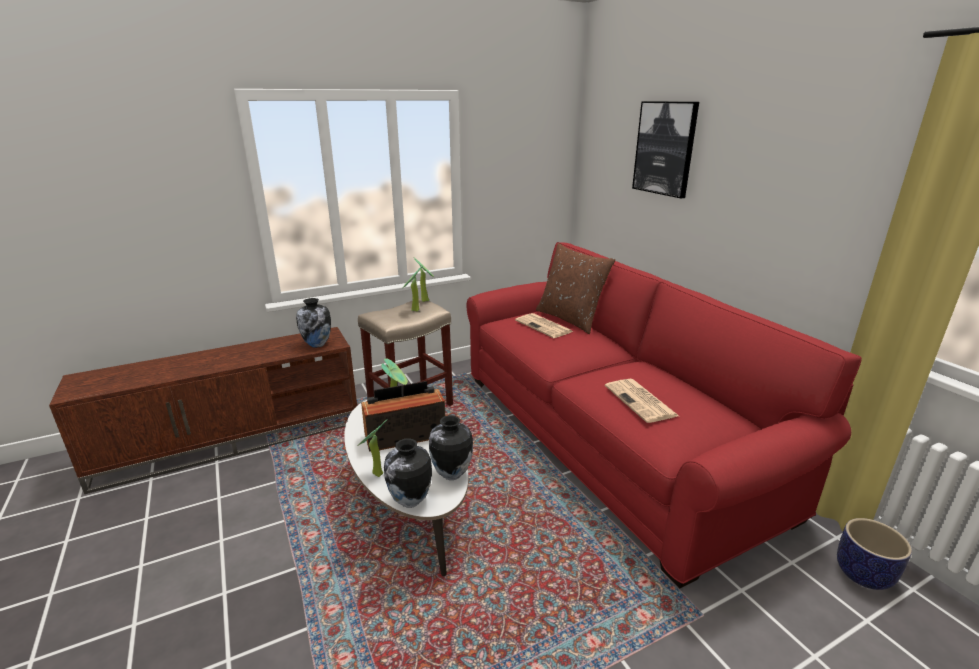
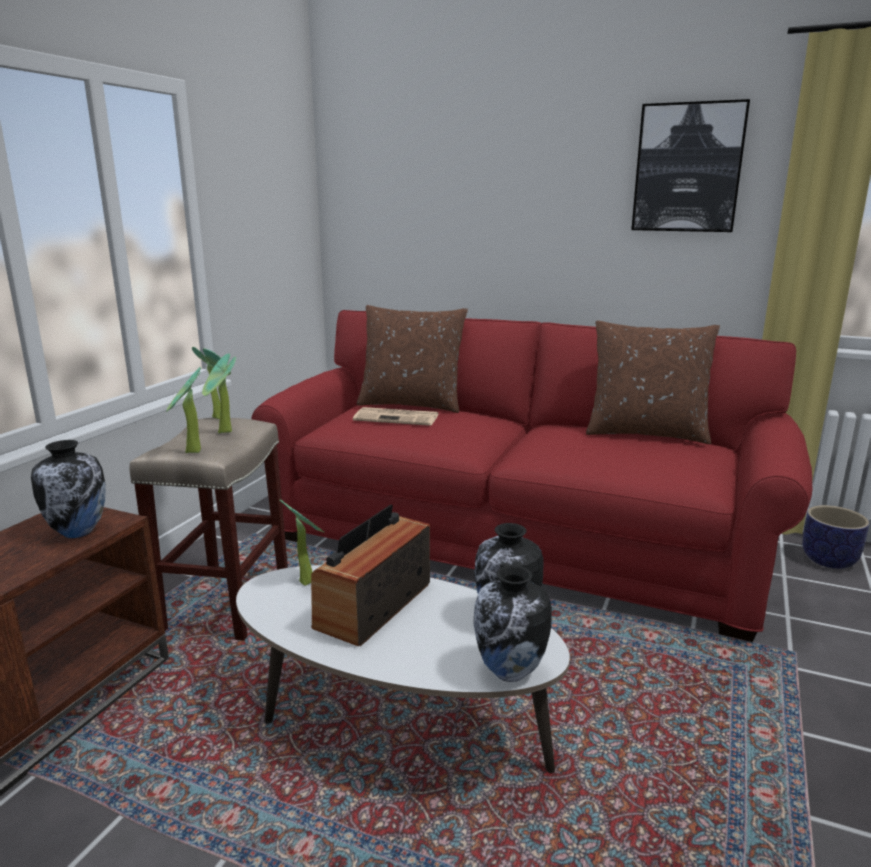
camera: 40 degrees left, 5 degrees down
(375, 475) = (414, 668): potted plant -> potted plant (191, 453)
(641, 401) = (619, 454): newspaper -> none
(665, 148) = (474, 170): picture -> picture (688, 168)
(697, 393) = (646, 433): none -> brown pillow

